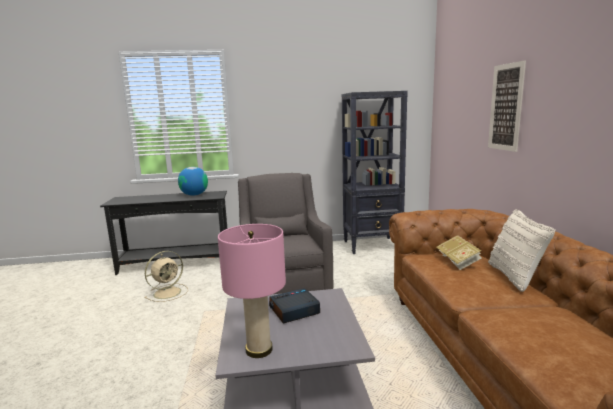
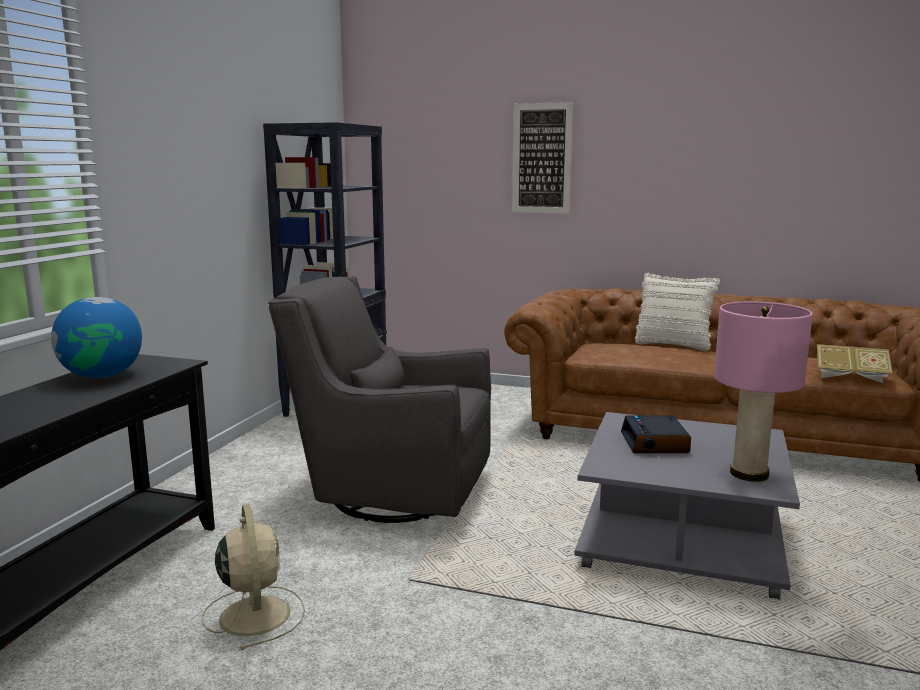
camera: 65 degrees left, 0 degrees up
(458, 262) = (625, 347): book -> book (850, 377)

